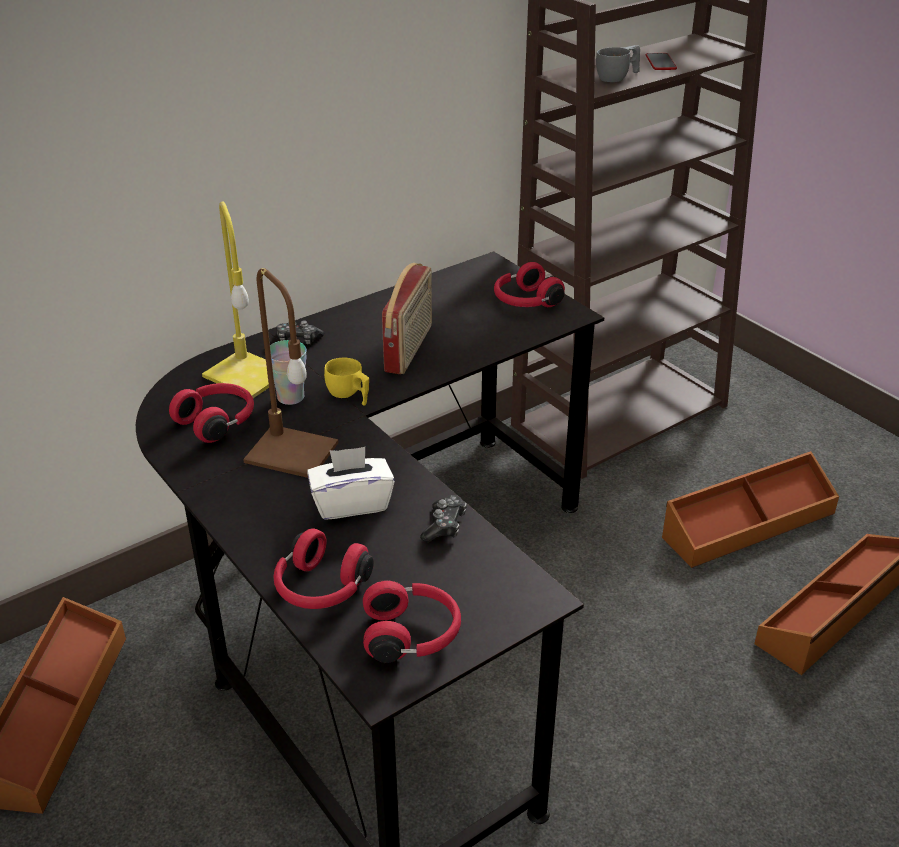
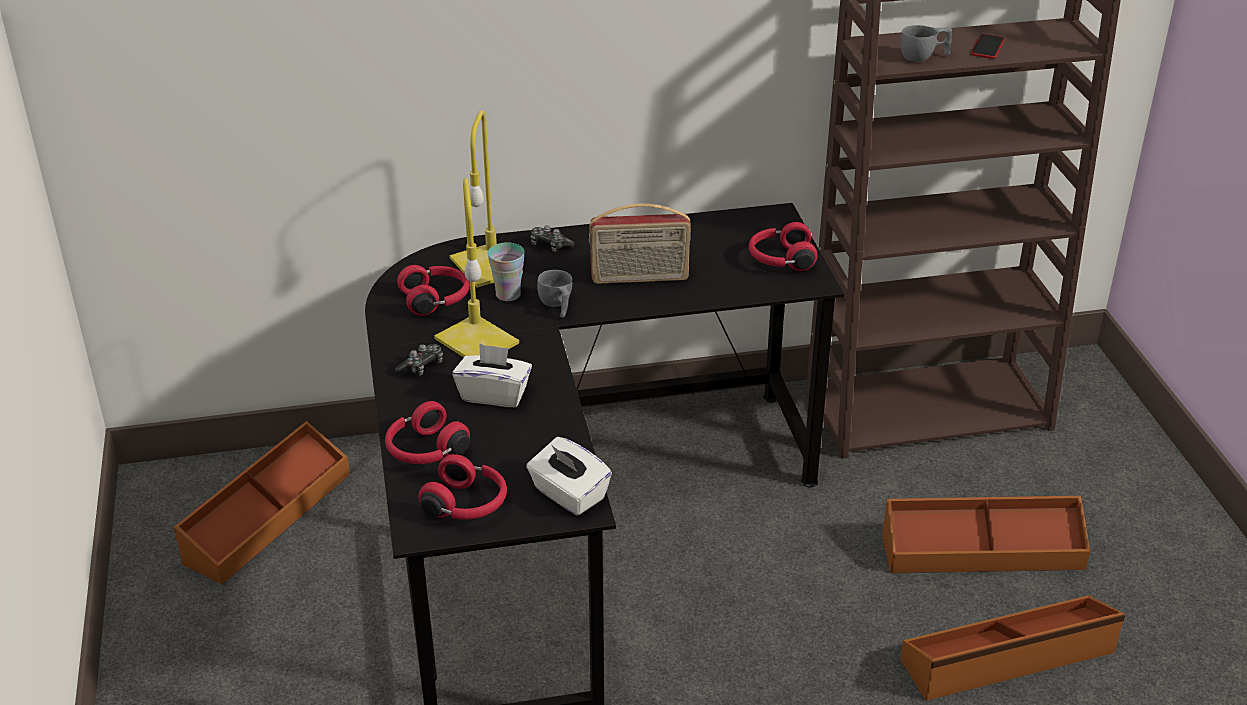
camera: 25 degrees right, 0 degrees up
(289, 452) = (474, 340): brown table lamp -> yellow table lamp
(349, 396) = (556, 306): yellow cup -> grey cup
(410, 349) = (639, 278): radio -> radio turned 45 degrees clockwise
(444, 525) = (553, 433): game controller -> game controller (422, 367)
(511, 587) = (568, 494): none -> white tissue box

